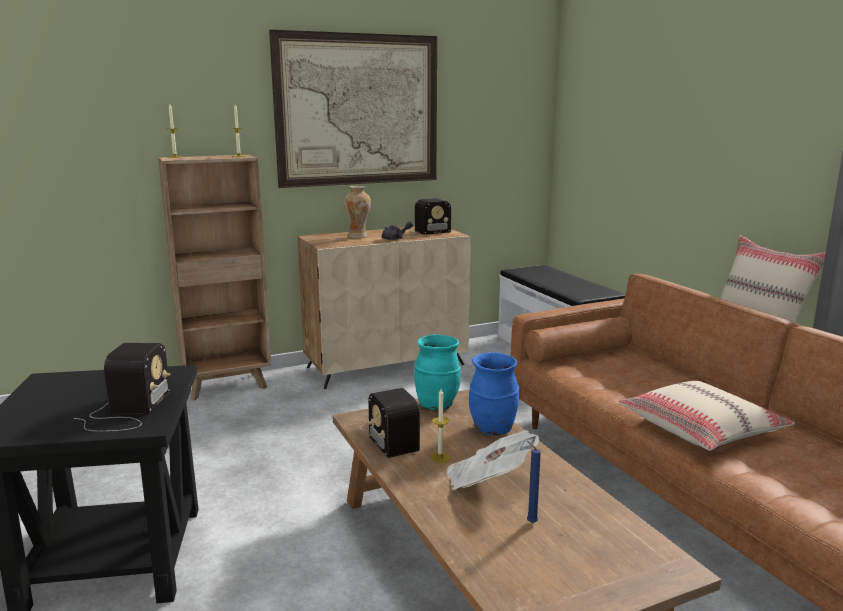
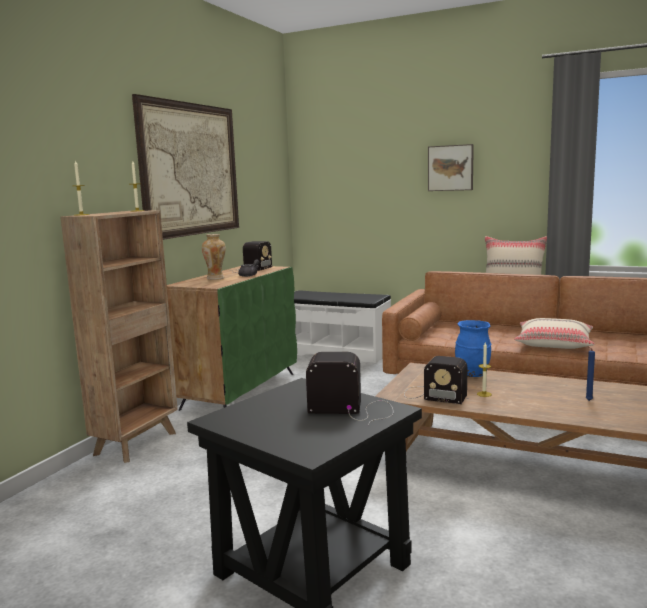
camera: 40 degrees left, 5 degrees down
(127, 411) = (353, 409): radio -> radio turned 45 degrees counterclockwise
(386, 365) = (240, 390): beige cabinet -> green cabinet
(437, 405) = (416, 375): turquoise vase -> none
(488, 481) = (531, 394): newspaper -> none
(721, 121) = (451, 168): none -> picture

